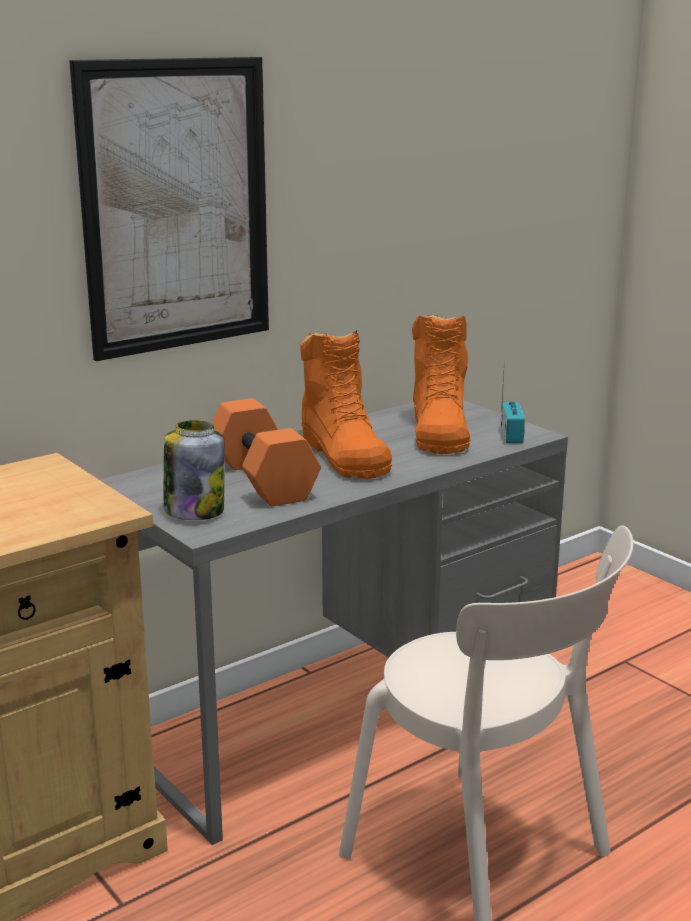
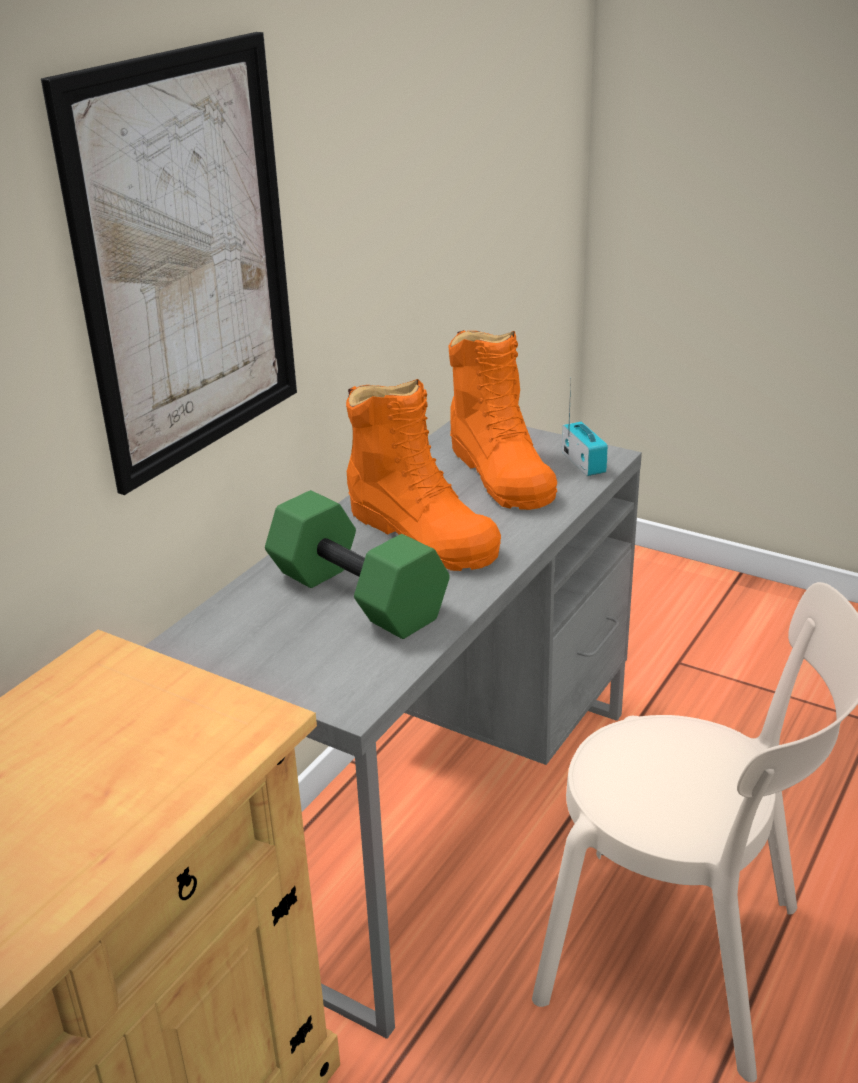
camera: 20 degrees left, 10 degrees up
(194, 510) = (314, 670): jar -> none
(265, 479) = (360, 595): orange dumbbell -> green dumbbell

